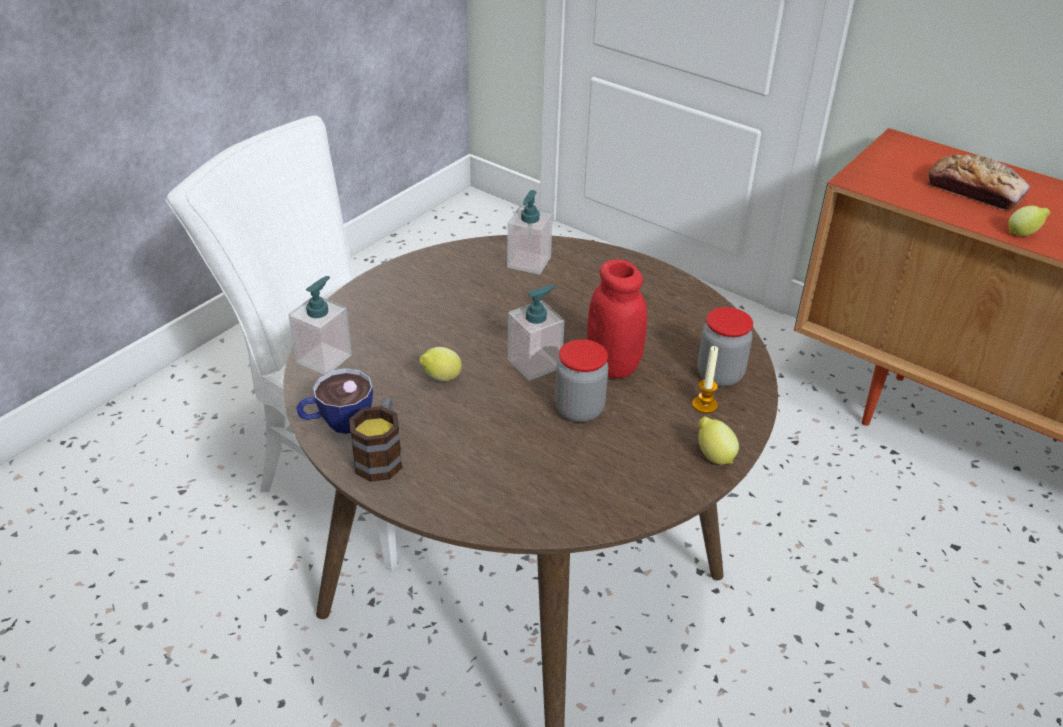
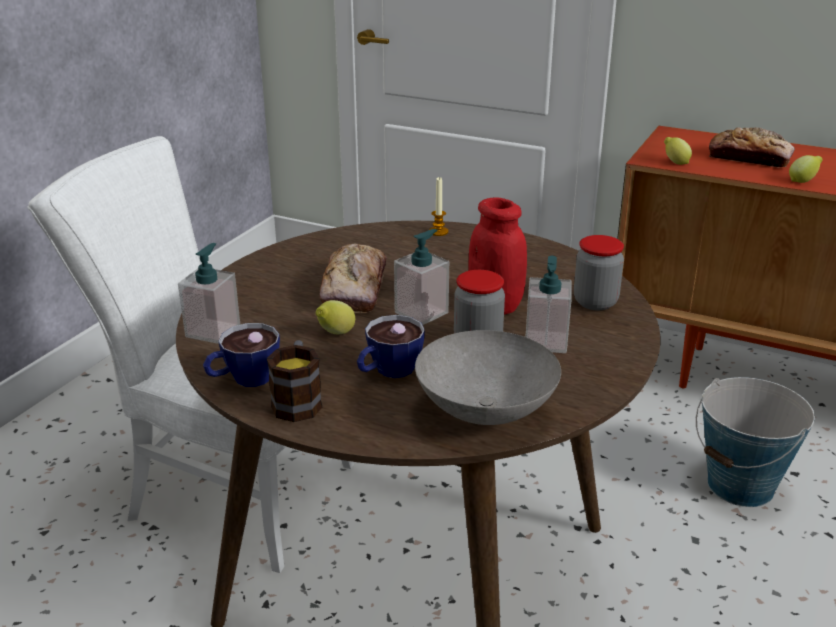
camera: 10 degrees left, 10 degrees down
(477, 324) = (355, 289): none -> bread
(478, 434) = (388, 371): none -> cup
(529, 262) = (386, 241): soap dispenser -> soap dispenser (545, 342)
(558, 496) = (485, 410): none -> grey bowl
(704, 405) = (591, 325): candle -> candle (438, 232)
(713, 456) = (617, 361): lemon -> lemon (675, 163)
(890, 552) = (740, 486): none -> bucket

